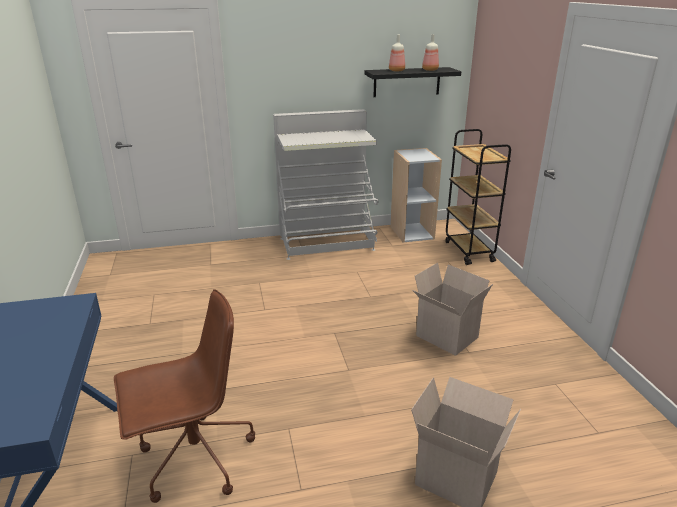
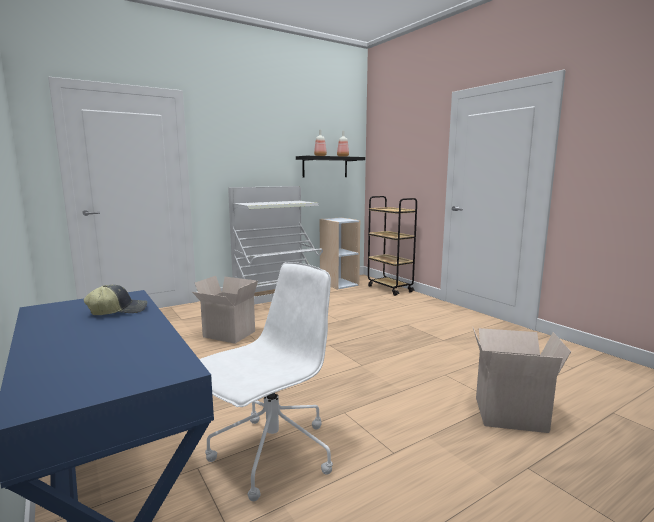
camera: 20 degrees left, 15 degrees down
(52, 327) = (118, 311): none -> cap
(191, 460) = (268, 457): brown office chair -> white office chair
(445, 337) = (418, 334): cardboard box -> cardboard box (227, 334)

